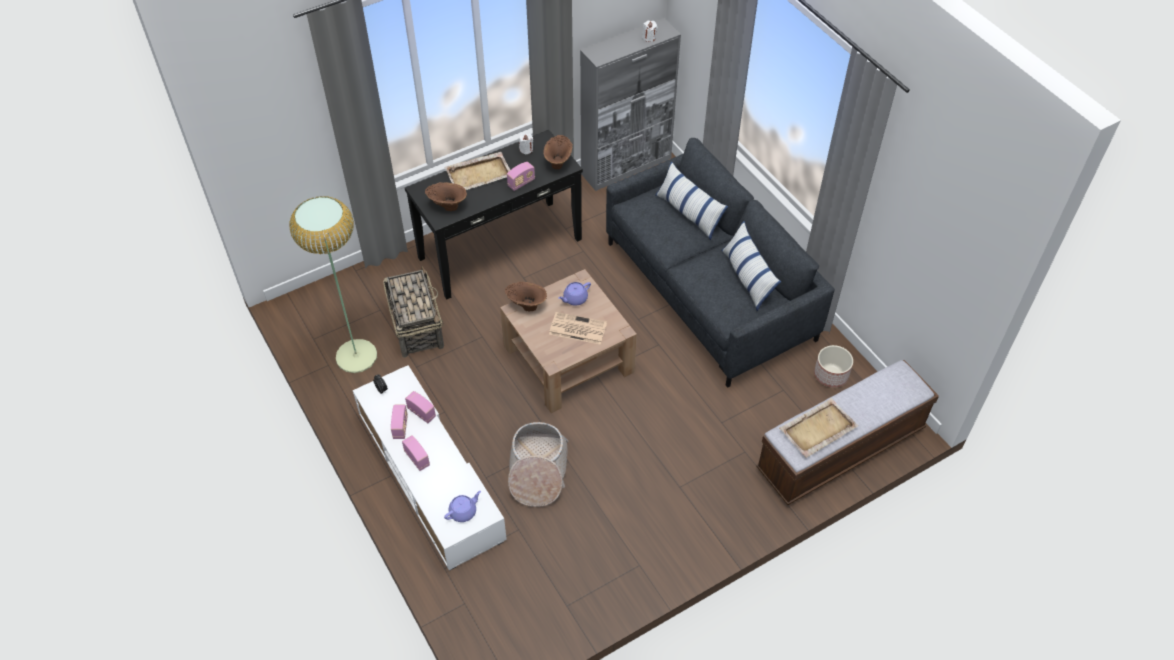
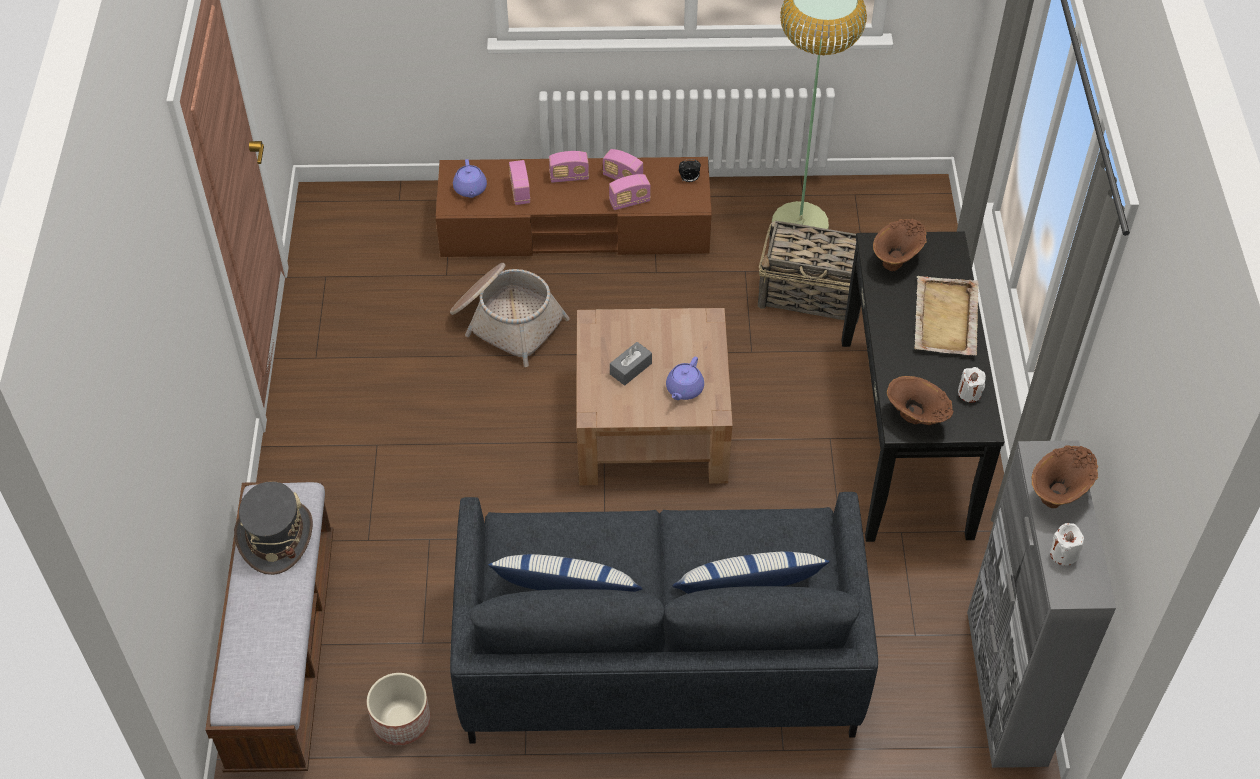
camera: 120 degrees right, 0 degrees up
(430, 476) = (575, 228): white tv stand -> brown tv stand
(521, 183) = (896, 357): radio -> radio (520, 191)
(526, 305) = (708, 334): brown vase -> brown vase (1059, 495)
(574, 299) = (684, 389): purple teapot -> purple teapot turned 150 degrees counterclockwise
(577, 329) = (630, 369): newspaper -> grey tissue box
(817, 429) = (275, 537): beige tray -> grey hat

